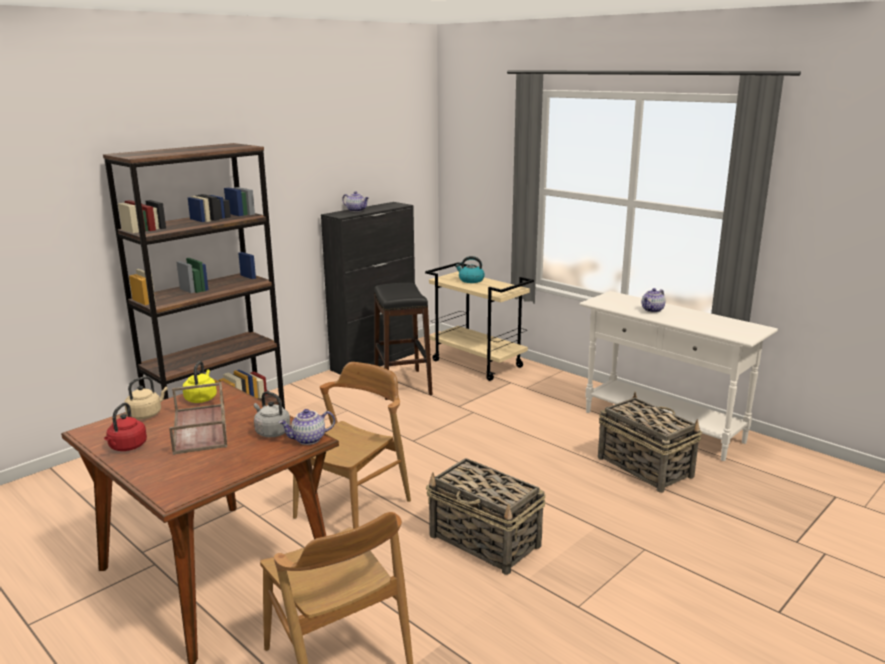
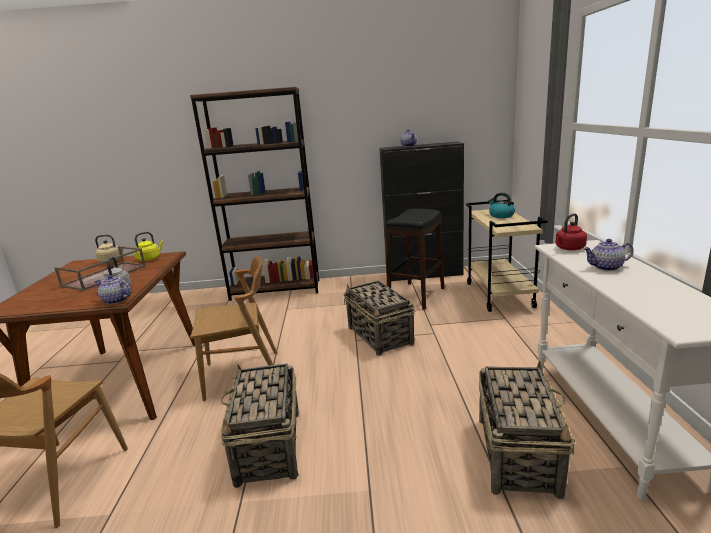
camera: 45 degrees right, 0 degrees up
(127, 447) = (62, 276): red kettle -> red kettle (569, 248)
(430, 430) = (380, 336): none -> basket

